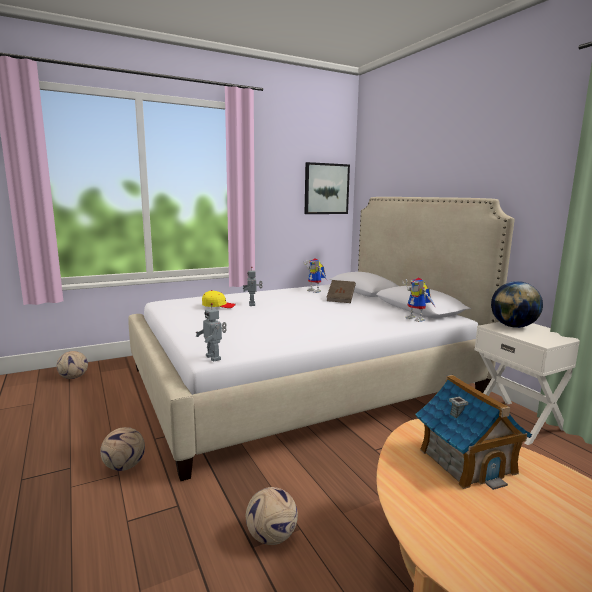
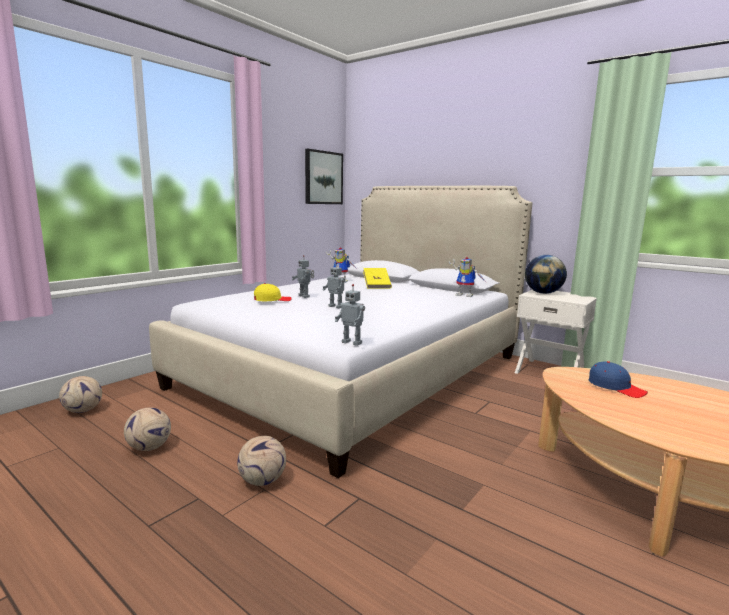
camera: 25 degrees left, 0 degrees up
(265, 318) = (336, 306): none -> toy robot
(271, 537) = (468, 497): football -> football (149, 448)
(341, 299) = (376, 286): brown book -> yellow book
(467, 461) = (616, 387): toy house -> blue cap

